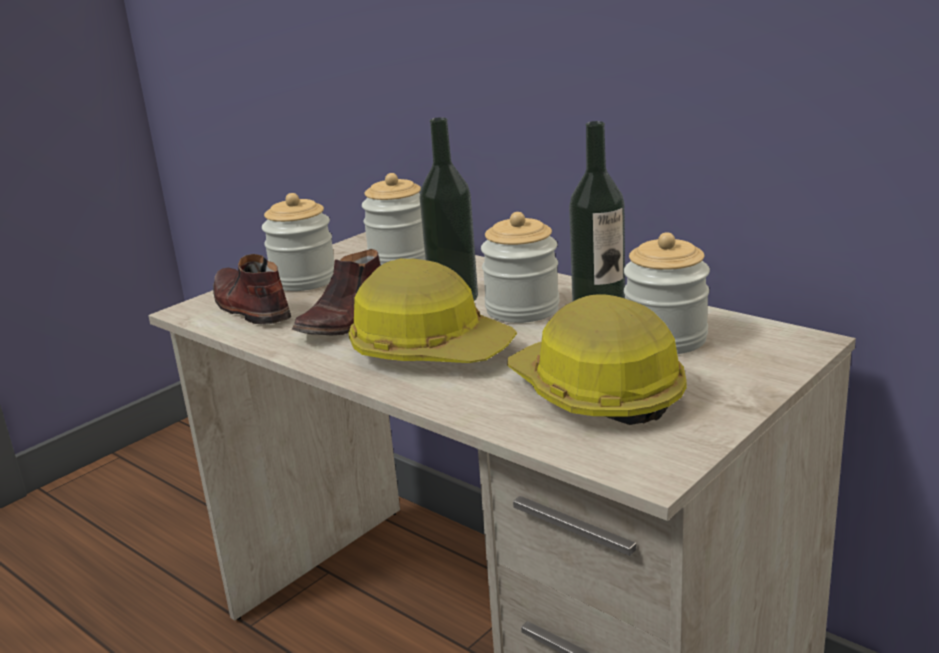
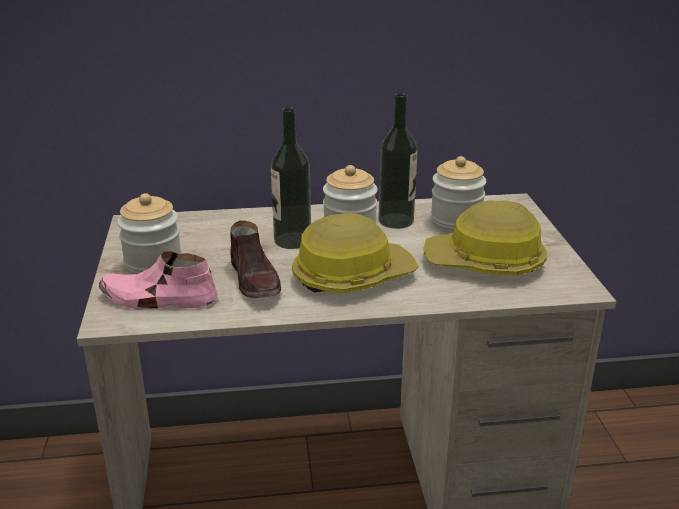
camera: 50 degrees left, 5 degrees up
(250, 307) = (158, 299): brown shoe -> pink shoe
(399, 257) = (189, 226): jar -> none

